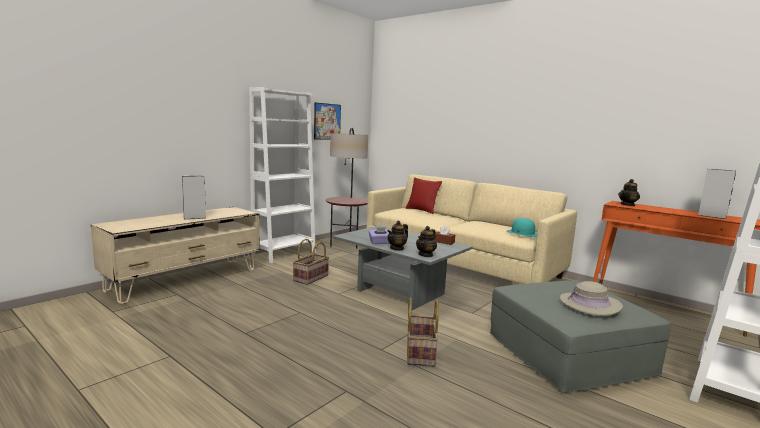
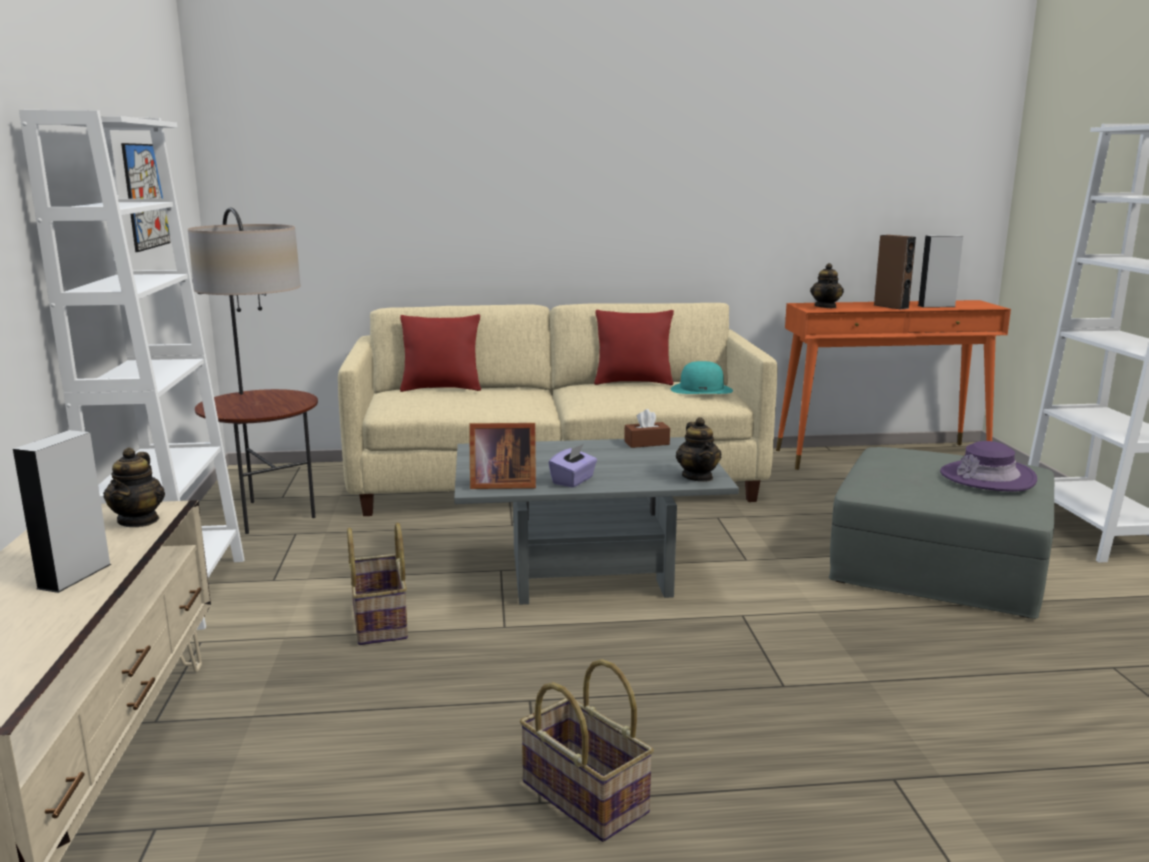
camera: 45 degrees left, 5 degrees up
(355, 236) = (500, 484): none -> picture frame
(397, 248) = (630, 481): teapot -> teapot (139, 520)
(419, 352) = (830, 659): basket -> basket (582, 797)
(501, 225) = (633, 382): none -> red pillow
(590, 304) = (987, 477): beige hat -> purple hat
(674, 211) = (891, 306): none -> brown speaker

